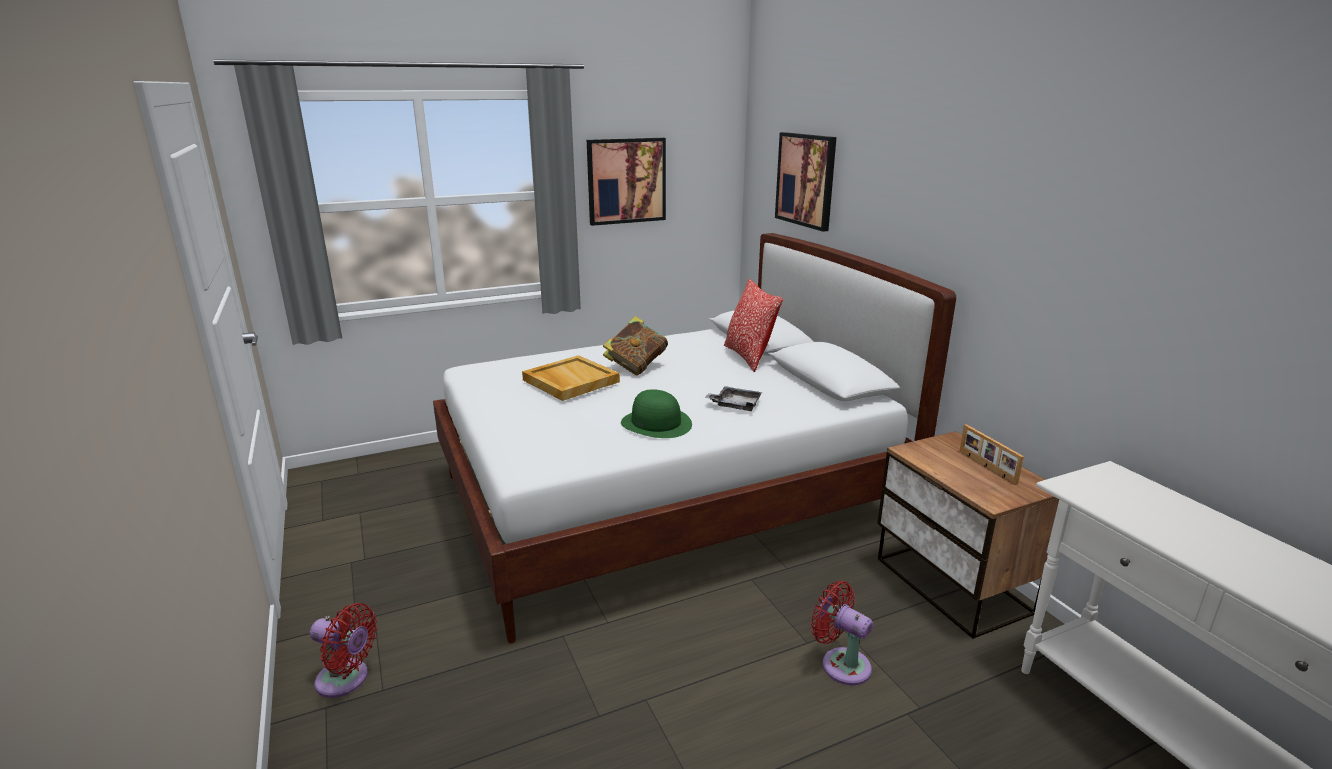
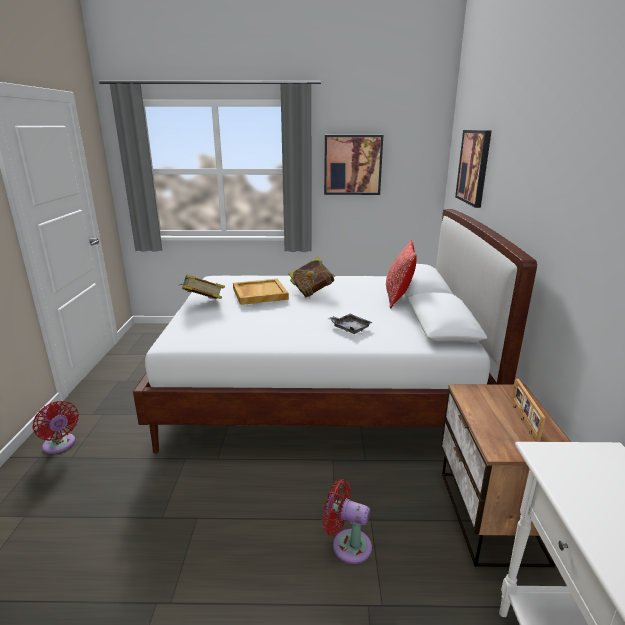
camera: 25 degrees right, 0 degrees up
(502, 408) = (203, 303): none -> book
(656, 423) = (282, 330): green hat -> none
(841, 663) = (347, 544): red fan -> red fan turned 45 degrees counterclockwise

